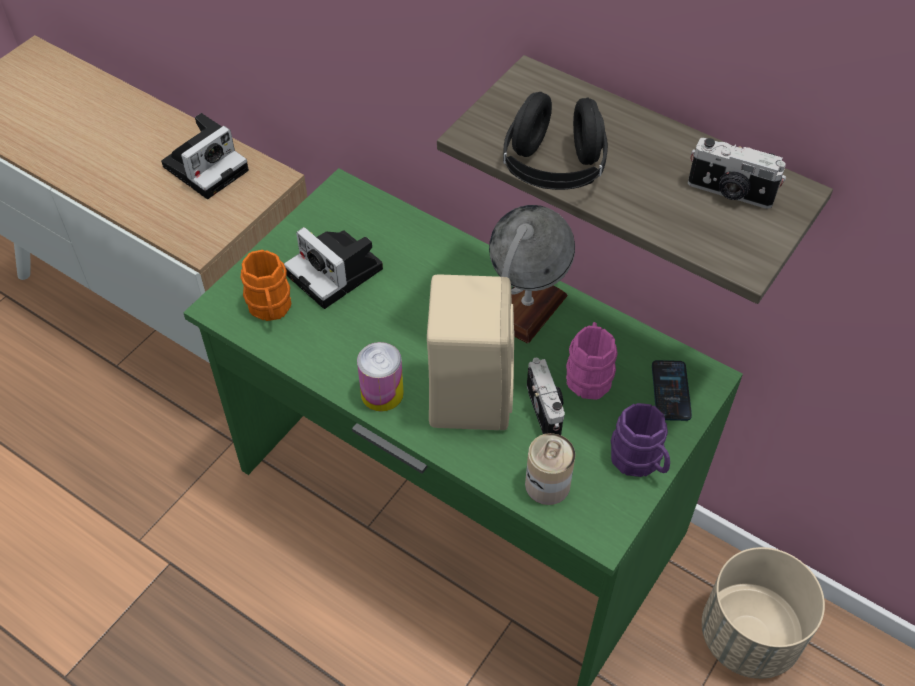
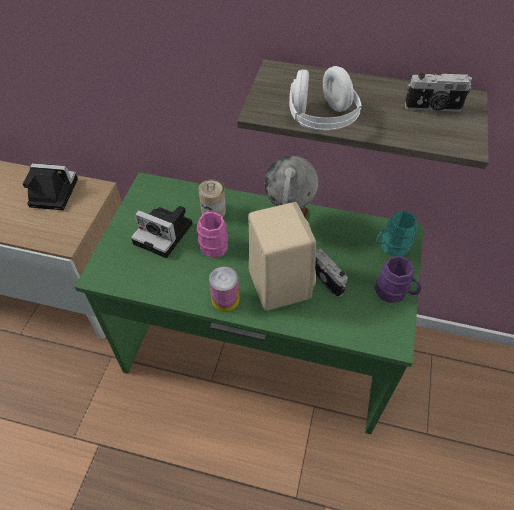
camera: 20 degrees left, 0 degrees up
(207, 166) = (51, 193): camera -> camera turned 105 degrees counterclockwise
(270, 309) = (131, 268): orange mug -> none
(547, 485) = (350, 323): can -> can (213, 211)
(553, 169) = (321, 119): black headphones -> white headphones
(589, 374) = (341, 250): pink mug -> pink mug (213, 243)
(671, 391) = (391, 246): phone -> turquoise mug
(749, 636) = (440, 370): beige planter -> none

